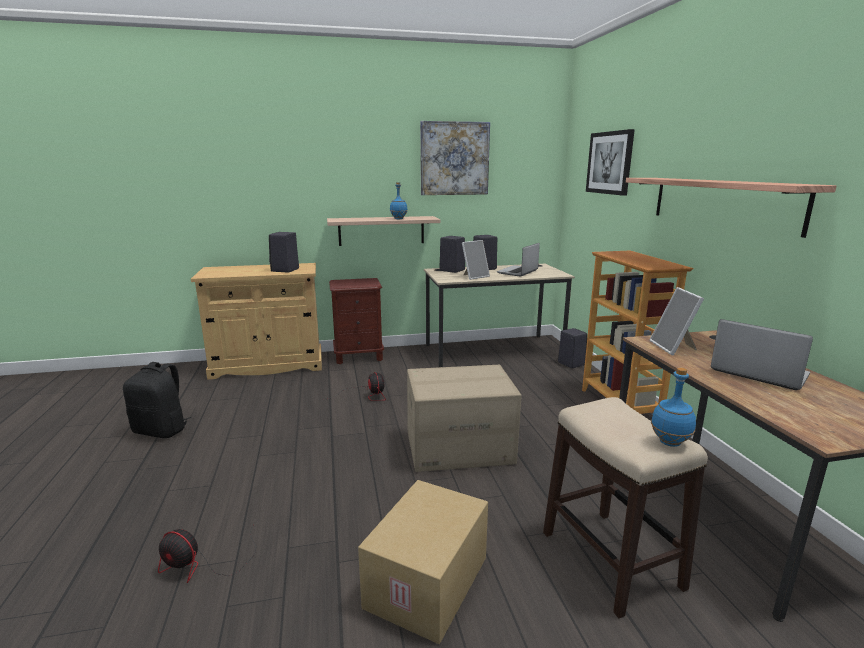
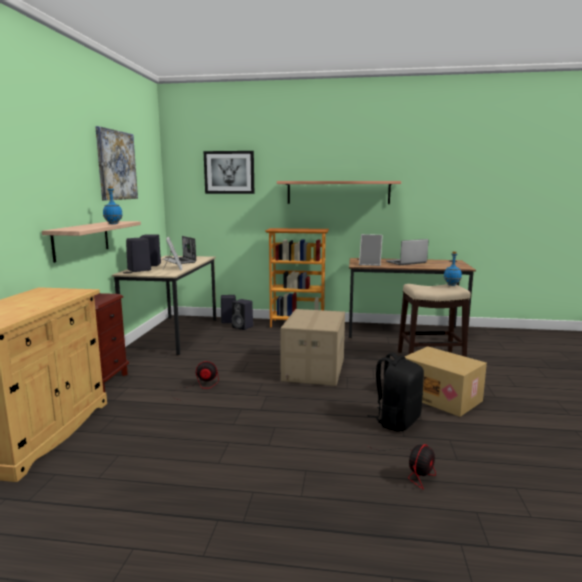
camera: 70 degrees left, 5 degrees down
(162, 430) = (152, 512): black backpack -> black backpack (397, 421)
(285, 270) = (56, 296): black speaker -> black speaker (243, 327)

